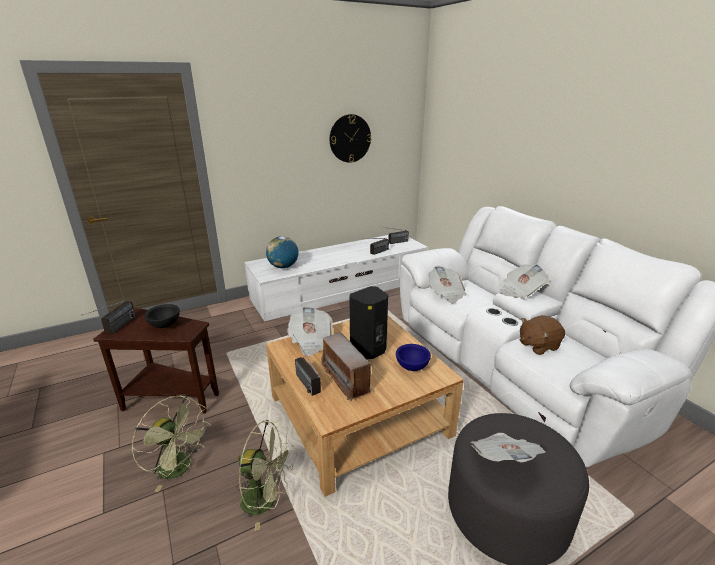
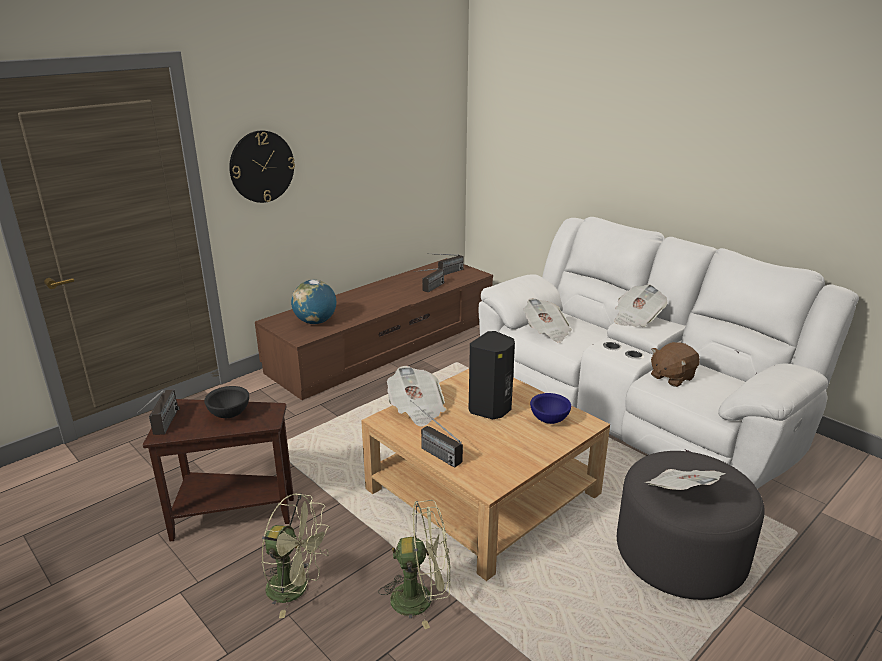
camera: 15 degrees left, 0 degrees up
(341, 288) = (385, 343): white tv stand -> brown tv stand
(346, 378) = (482, 443): radio -> none
(350, 138) = (381, 137): wall clock -> wall clock (262, 166)

